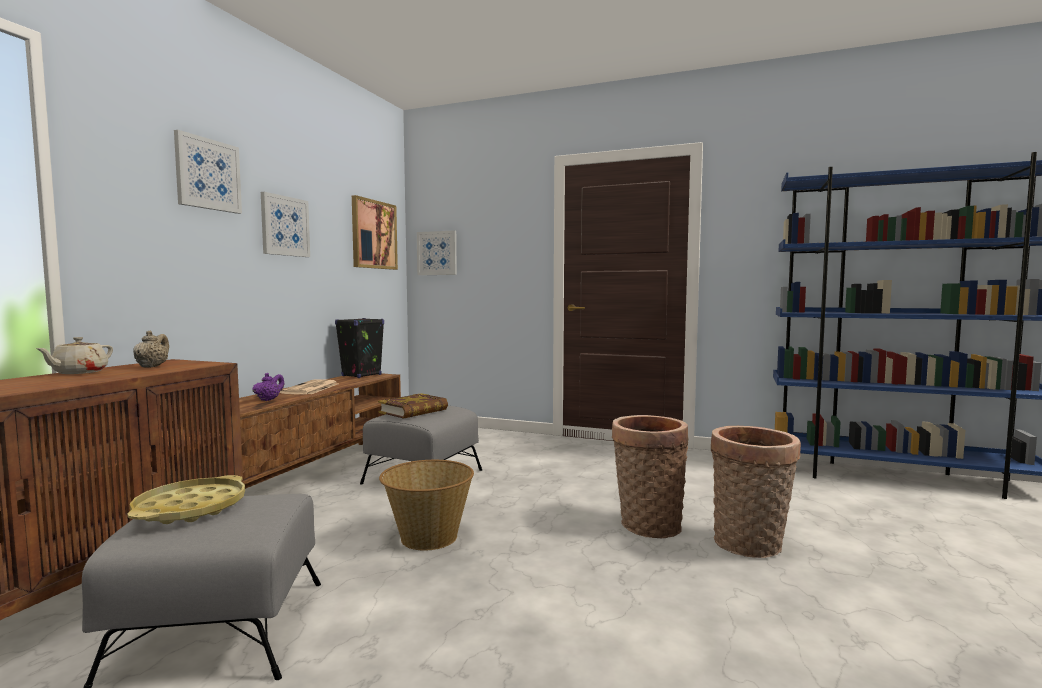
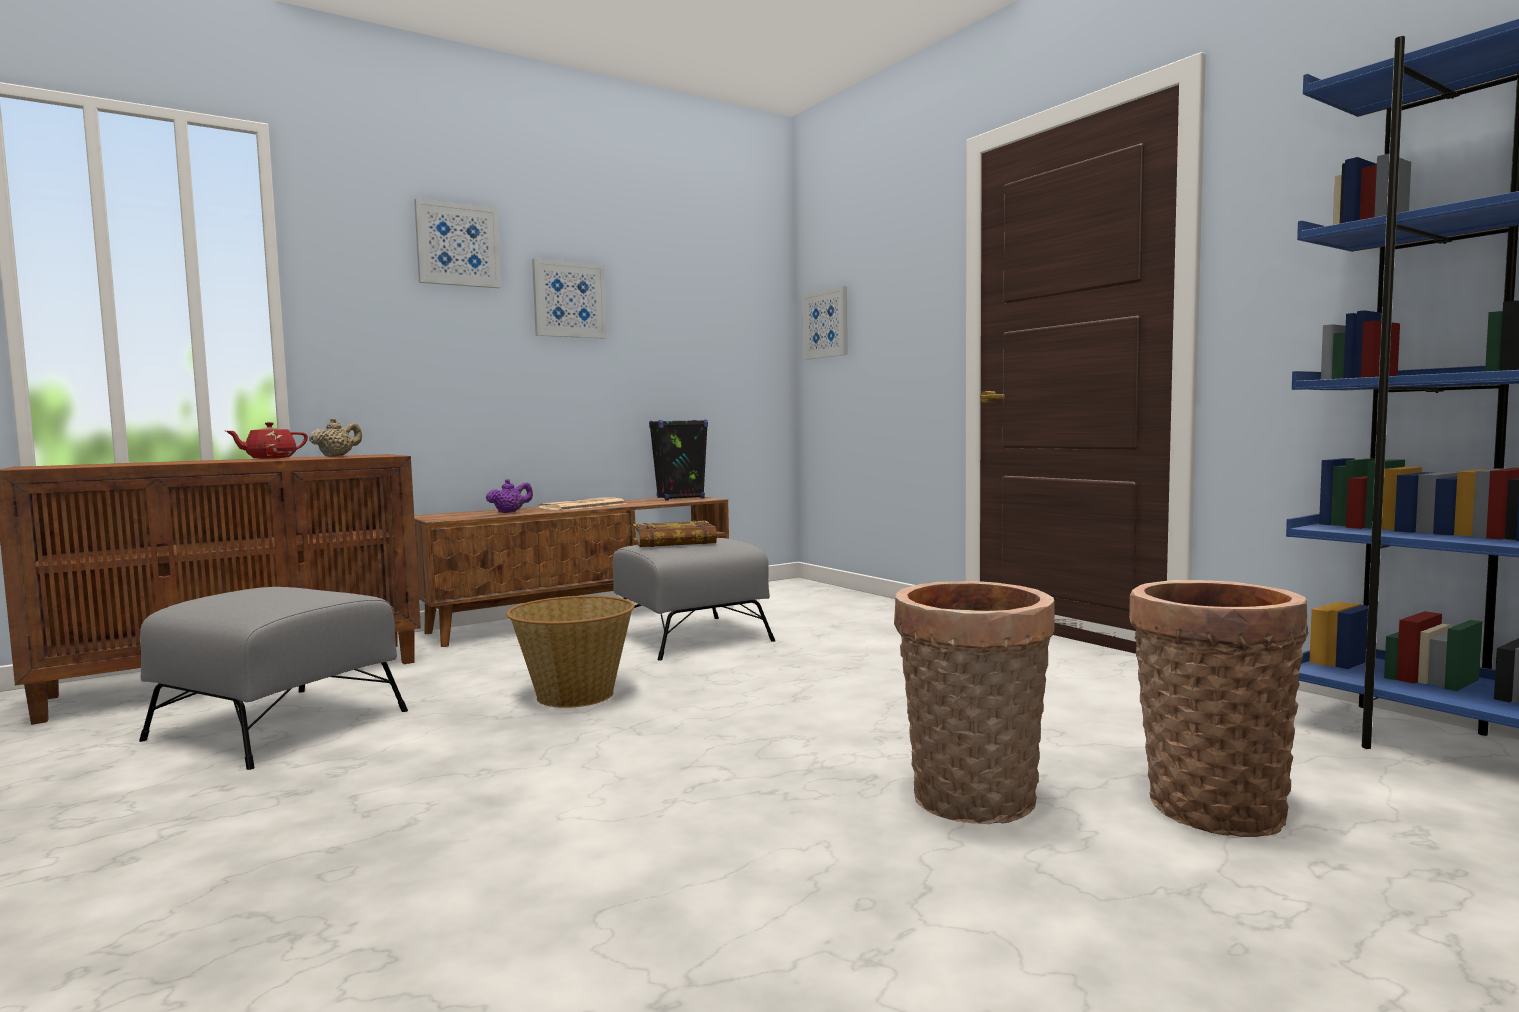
camera: 35 degrees right, 0 degrees up
(79, 372) = (270, 458): beige teapot -> red teapot
(191, 508) = (261, 590): yellow tray -> none
(373, 234) = (726, 304): picture -> none
(647, 524) = (865, 741): basket -> basket (1208, 805)

